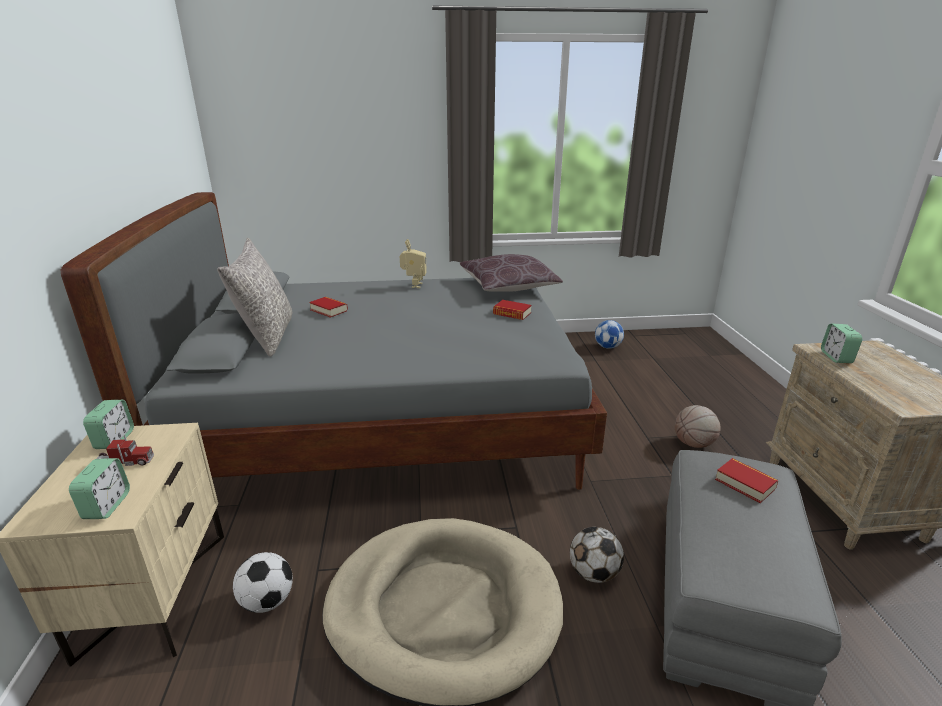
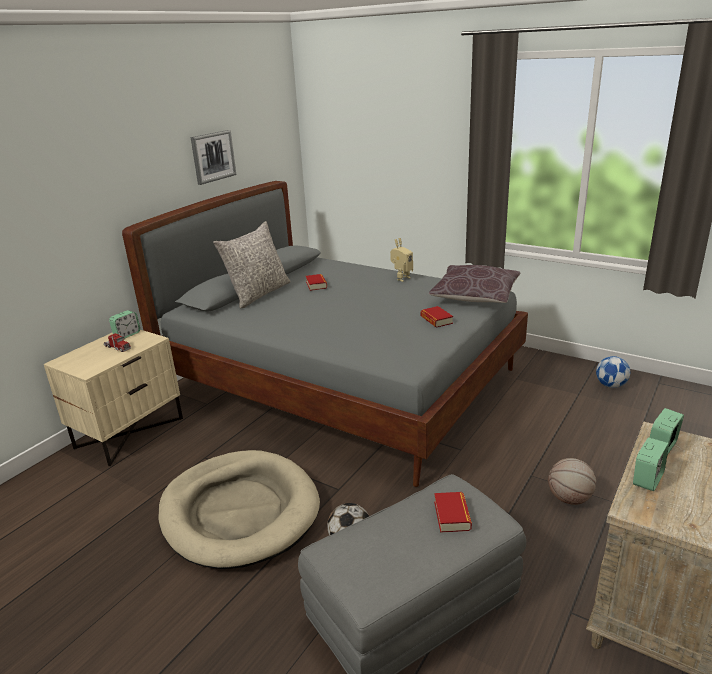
camera: 40 degrees right, 0 degrees up
(107, 506) = (88, 366): alarm clock -> alarm clock (647, 479)
(134, 154) = (213, 156): none -> picture
(267, 601) = (167, 461): football -> none

